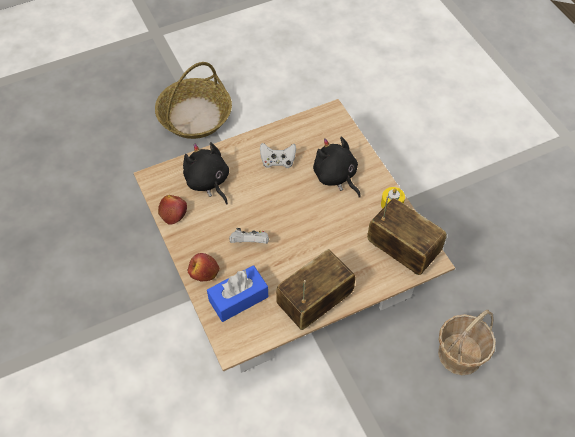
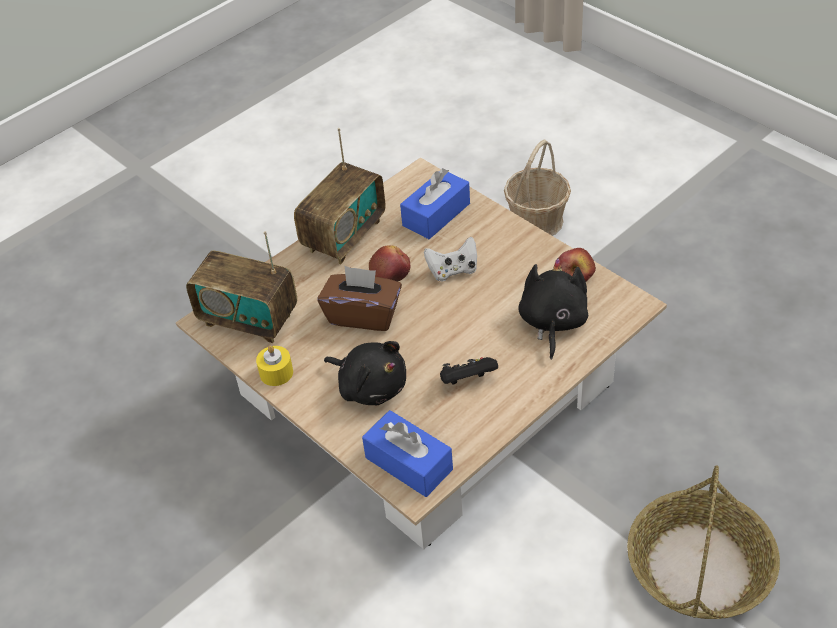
camera: 165 degrees right, 10 degrees down
(203, 271) = (493, 226): apple -> apple (390, 271)
(208, 182) = (552, 322): black plush toy -> black plush toy turned 120 degrees counterclockwise
(278, 162) = (467, 381): white game controller -> black game controller
(323, 228) = (363, 315): none -> brown tissue box
(330, 126) = (409, 463): none -> blue tissue box
(459, 354) = (168, 352): basket -> basket (537, 221)

